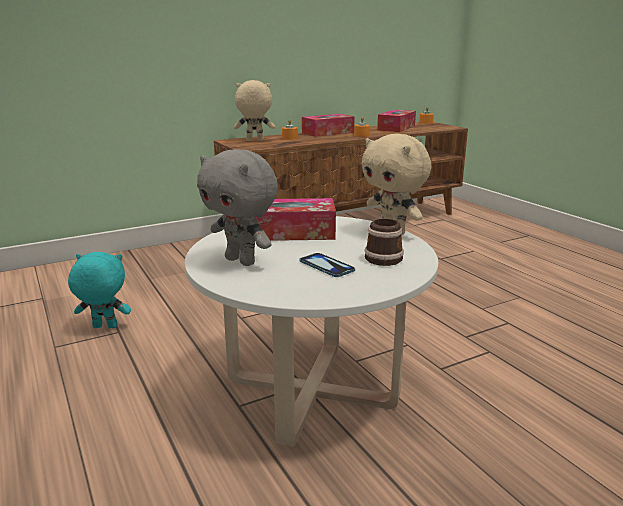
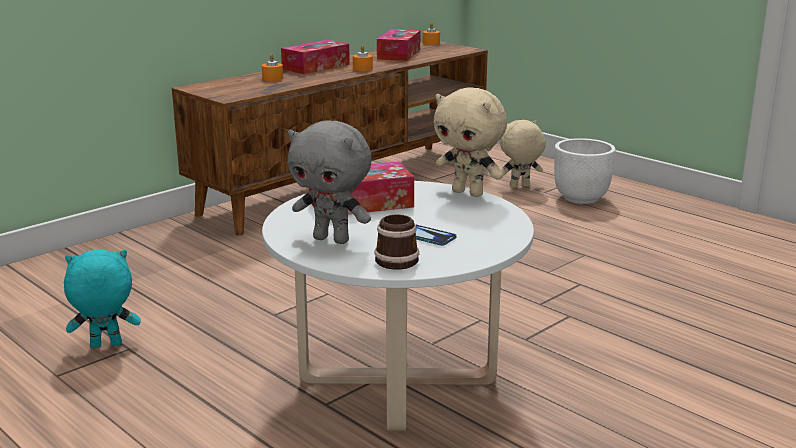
camera: 15 degrees left, 0 degrees up
(254, 140) = (229, 85): beige plush toy -> beige plush toy (519, 187)
(385, 257) = (477, 221): mug -> mug (397, 258)
(531, 249) = (582, 198): none -> white planter

